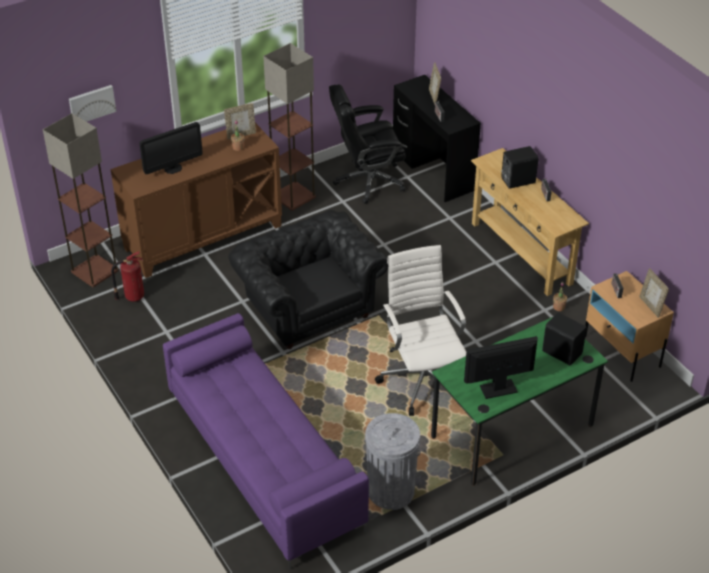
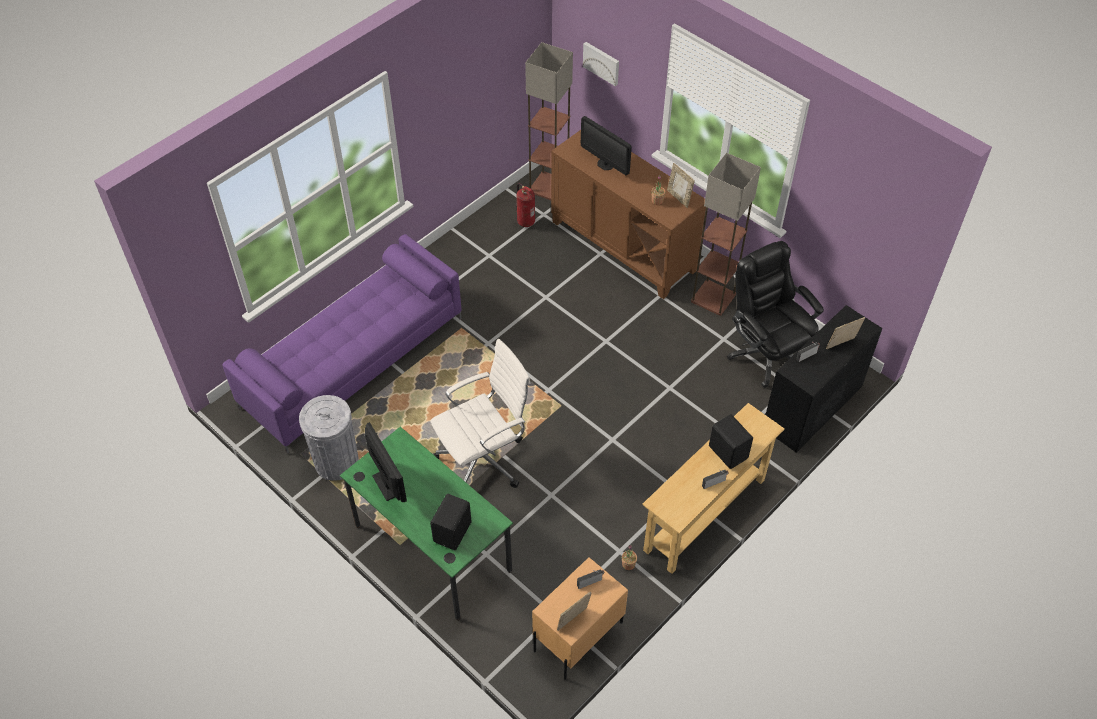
camera: 75 degrees right, 10 degrees up
(308, 307) = (554, 347): black armchair -> none

